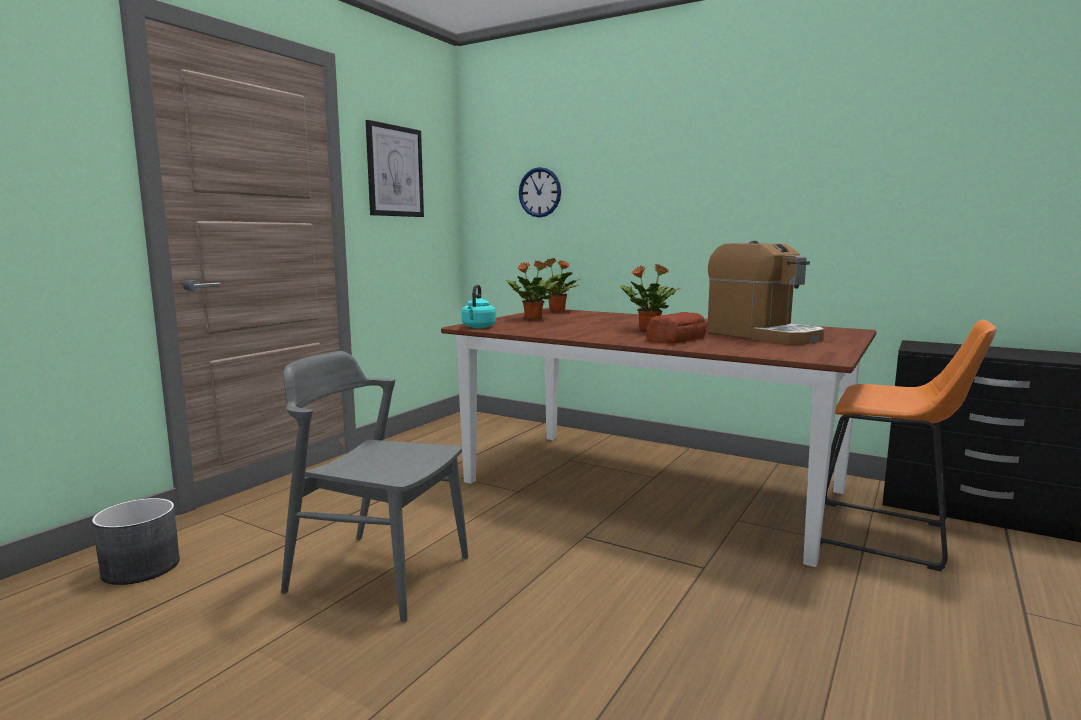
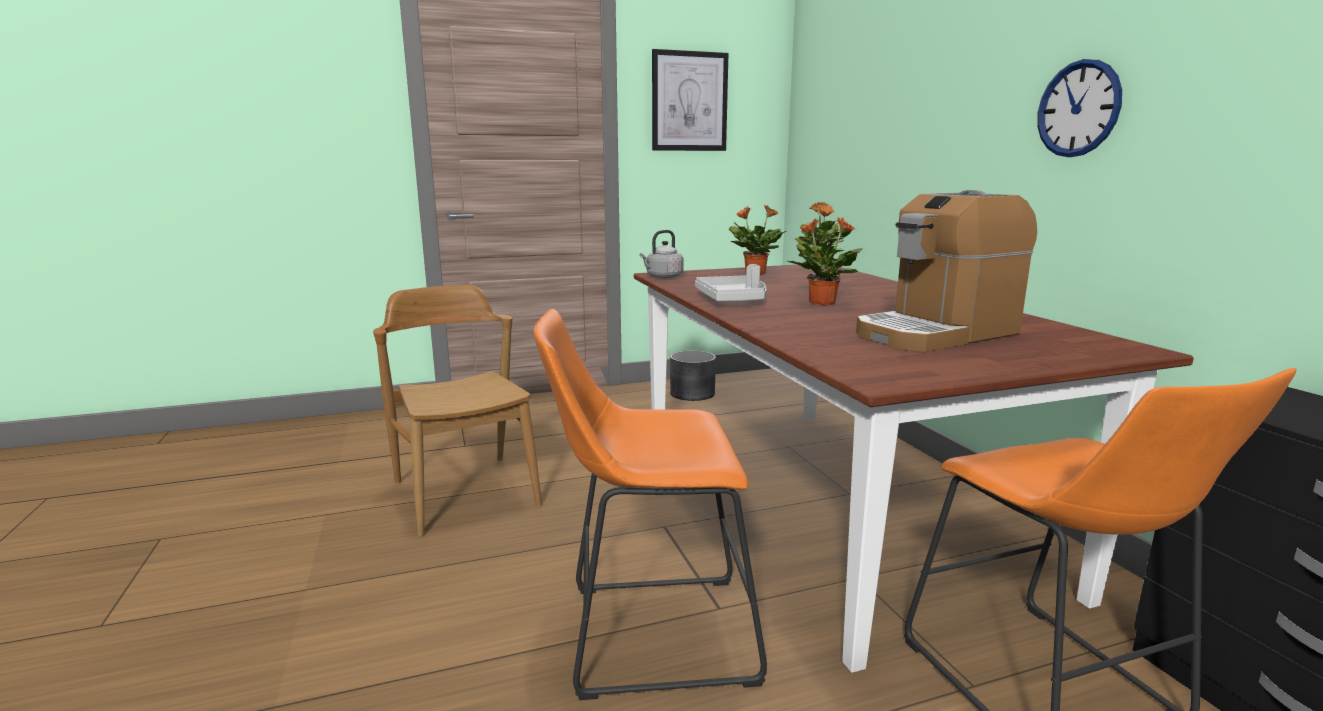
camera: 40 degrees right, 5 degrees up
(141, 567) = (365, 433): grey planter -> grey planter (692, 393)
(378, 574) = (466, 493): grey chair -> brown chair
(478, 327) = (663, 277): turquoise kettle -> grey kettle
(540, 192) = (849, 118): wall clock -> wall clock (1078, 109)
(593, 334) = (733, 300): none -> grey tray
(675, 339) = (799, 319): bread -> none
(694, 600) = (648, 633): none -> orange stool
(763, 335) = (936, 333): coffee machine -> coffee machine turned 60 degrees clockwise

